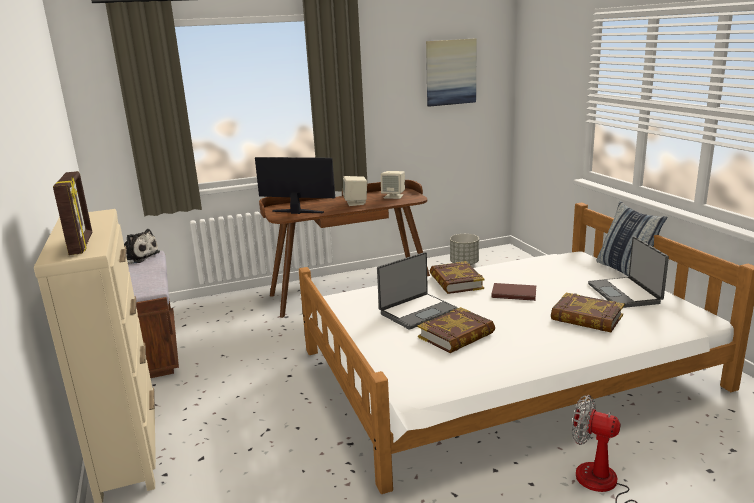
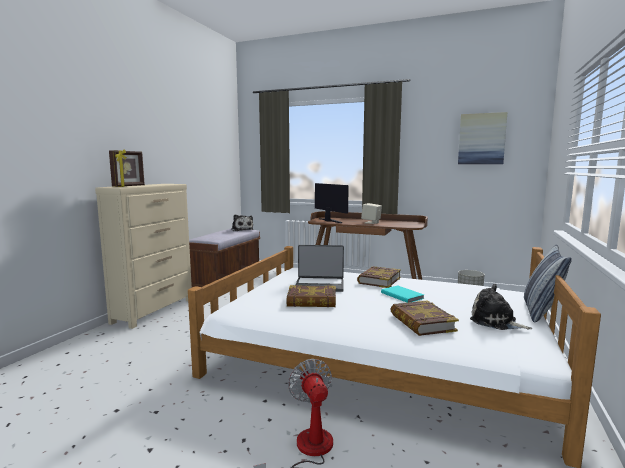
camera: 40 degrees right, 10 degrees down
(393, 196) = (403, 223): beige speaker -> none
(513, 293) = (402, 295): brown book -> turquoise book
(625, 293) = (496, 322): laptop -> plush toy

